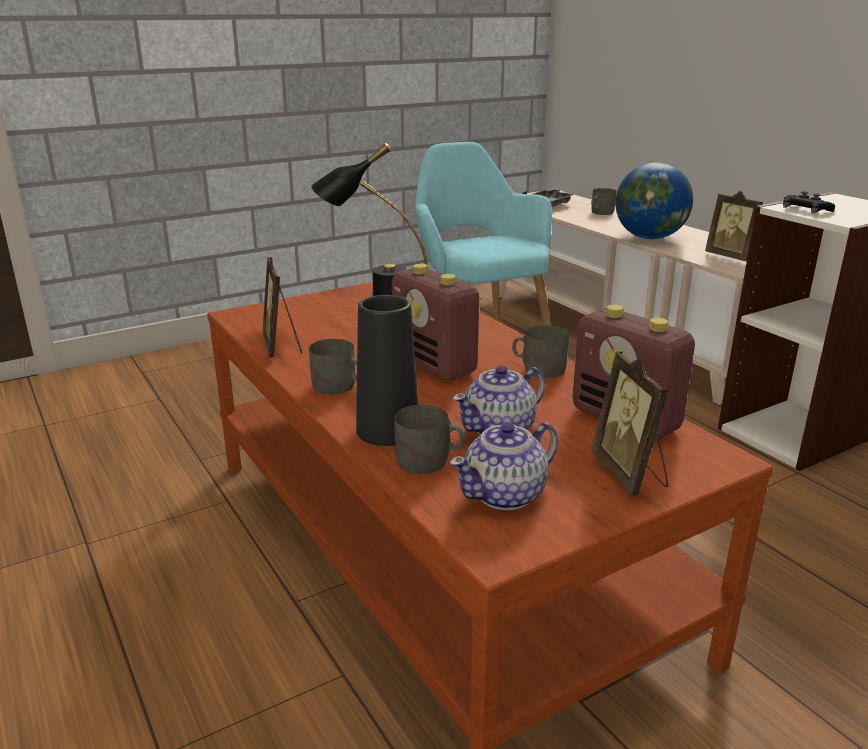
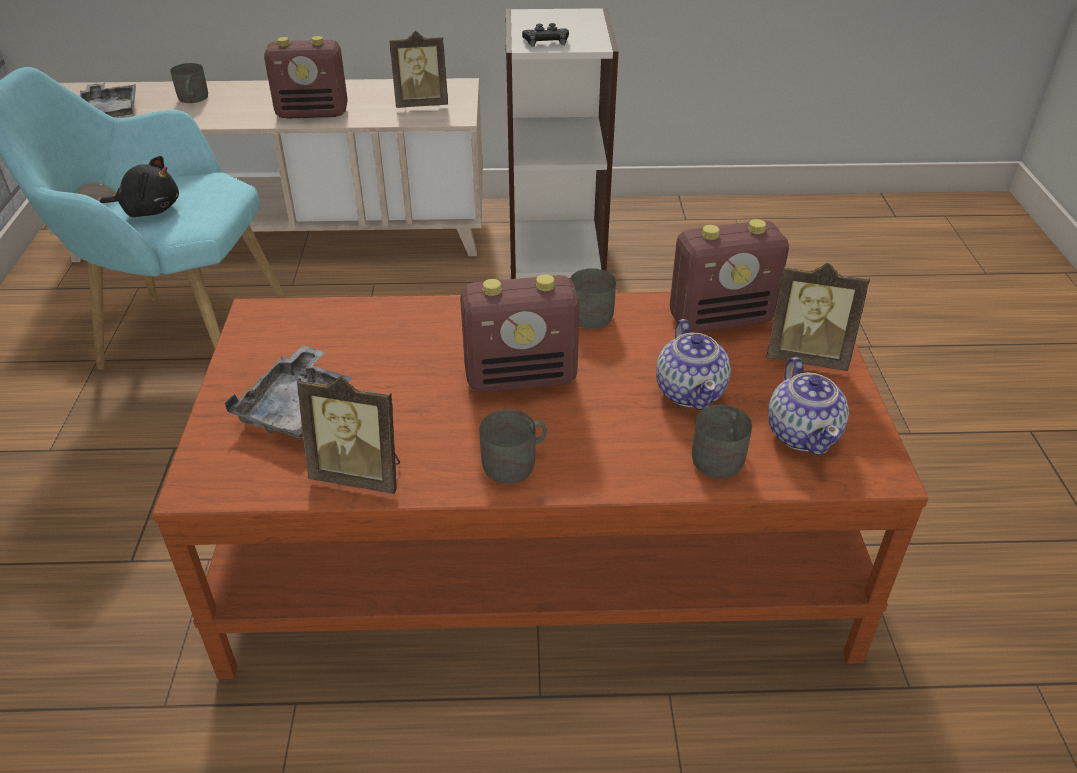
camera: 60 degrees left, 15 degrees up
(327, 315) = (296, 407): none -> grey tray
(372, 292) = (262, 346): black table lamp -> none
(388, 430) = (642, 461): black vase -> none
(476, 242) = (149, 210): none -> black plush toy
(649, 238) = (313, 113): globe -> radio

